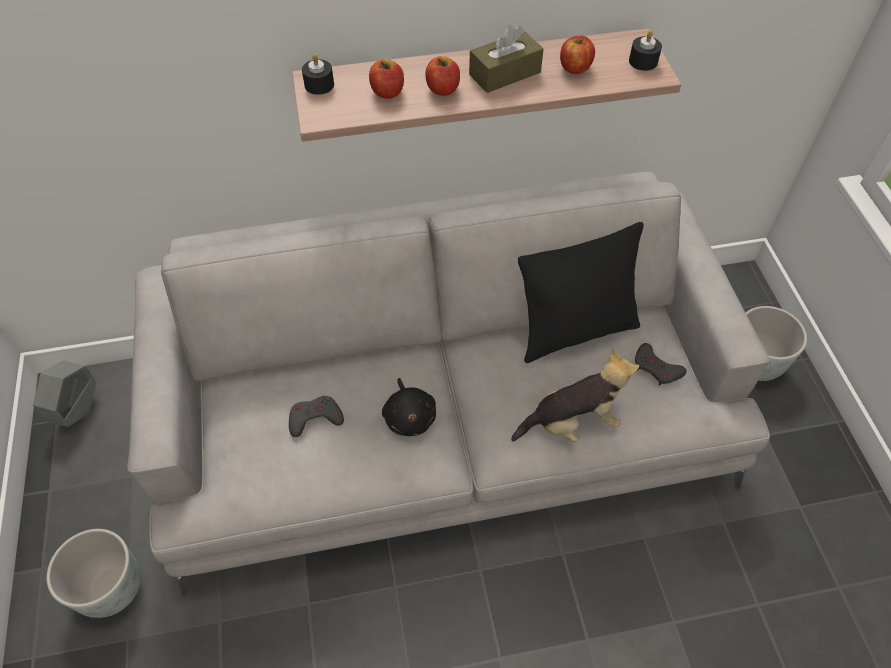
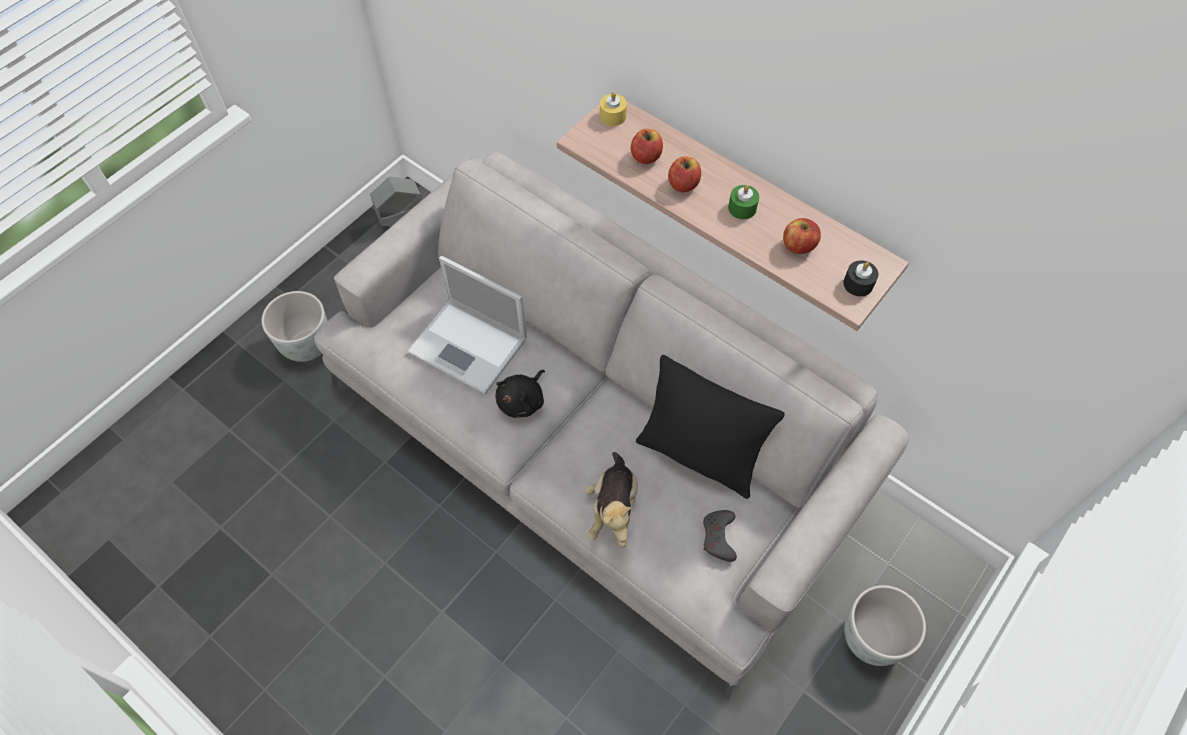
camera: 50 degrees right, 5 degrees up
(315, 418) = (470, 346): grey game controller -> laptop
(319, 85) = (612, 116): black candle -> yellow candle
(505, 73) = (742, 208): brown tissue box -> green candle
(572, 422) = (613, 509): plush toy -> plush toy turned 60 degrees clockwise

